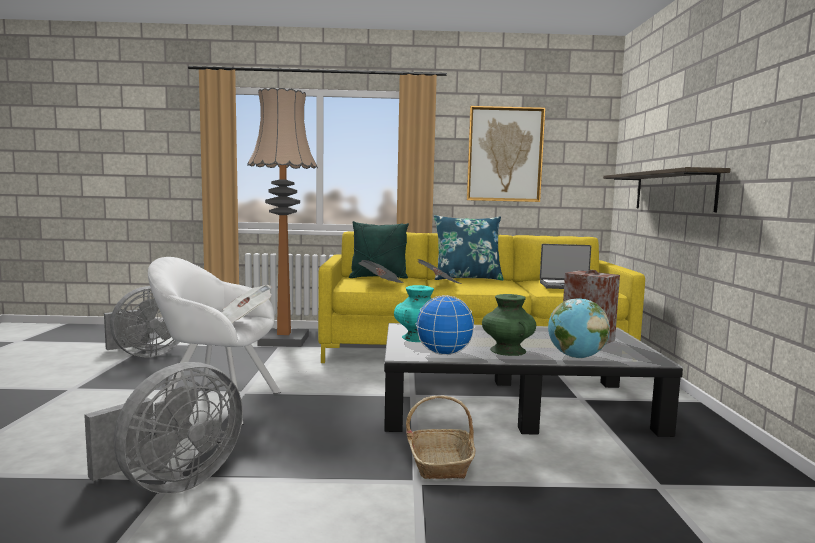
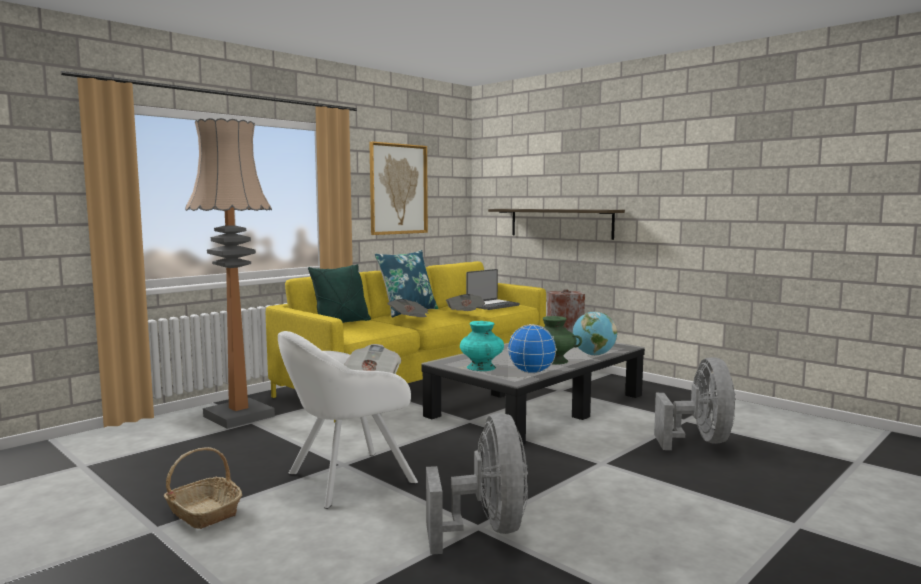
camera: 45 degrees left, 0 degrees up
(146, 355) = (123, 475): grey fan -> grey fan (700, 441)
(381, 284) = (373, 329): newspaper -> newspaper (465, 314)
(440, 463) = (586, 450): basket -> basket (203, 512)

